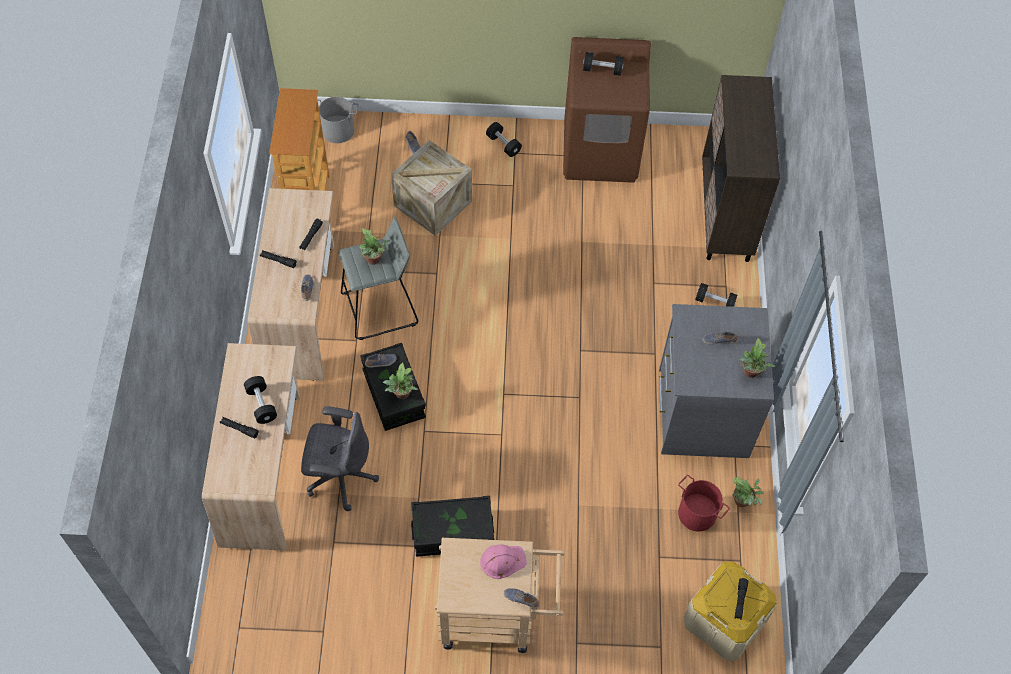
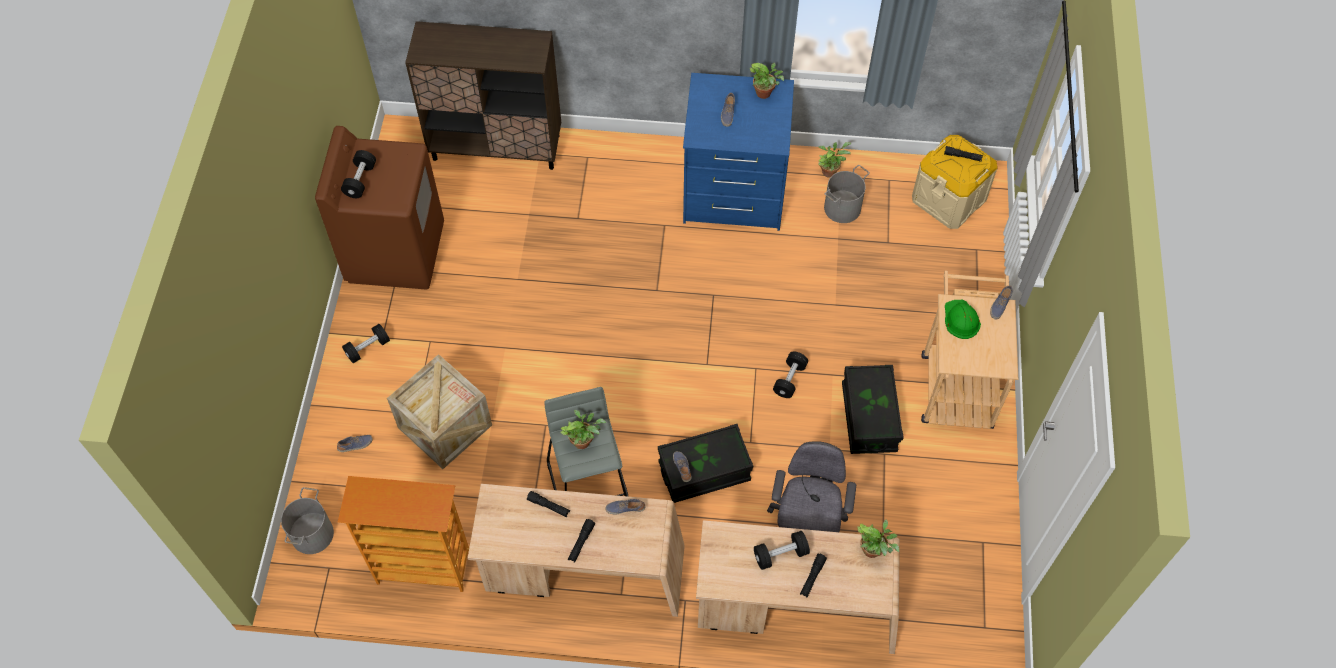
camera: 85 degrees left, 0 degrees up
(401, 395) = (724, 447): potted plant -> potted plant (874, 550)
(502, 560) = (961, 319): pink hard hat -> green hard hat
(696, 514) = (843, 208): red bucket -> grey bucket
(701, 412) = (734, 193): grey dresser -> blue dresser
(715, 302) = (606, 168): black dumbbell -> black dumbbell (789, 379)

